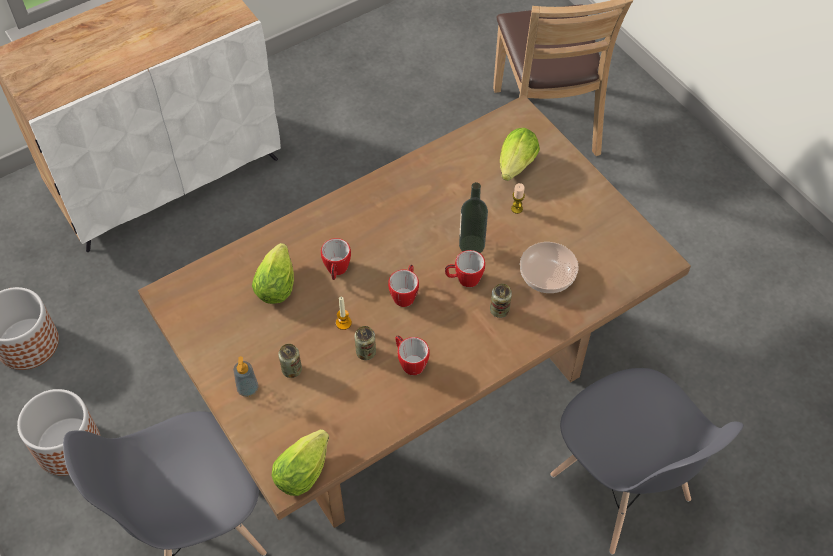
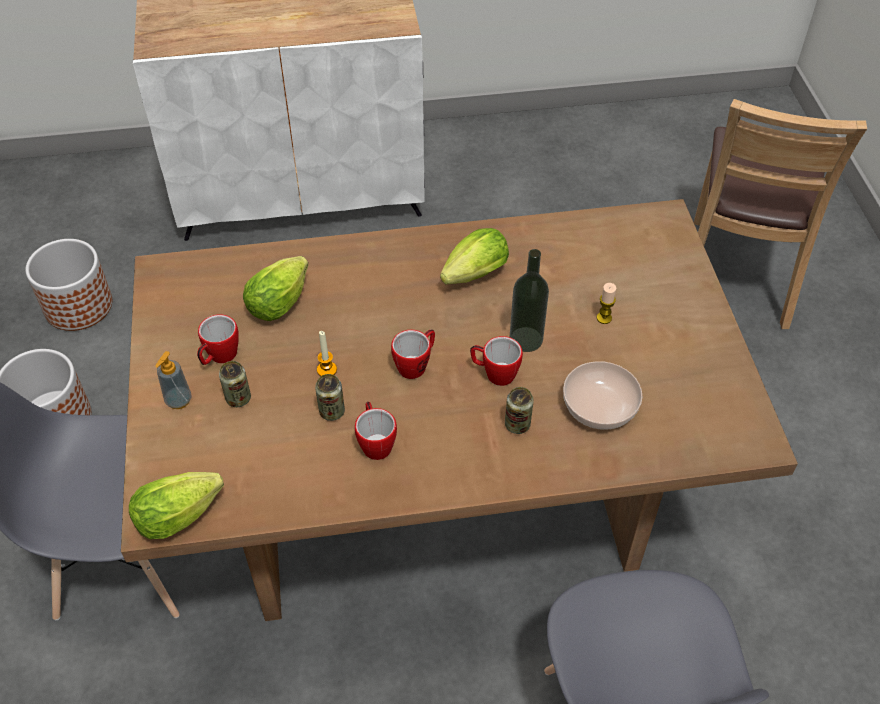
camera: 25 degrees right, 5 degrees down
(336, 271) = (353, 311): mug -> mug (219, 357)
(515, 168) = (627, 273): lettuce -> lettuce (472, 276)

